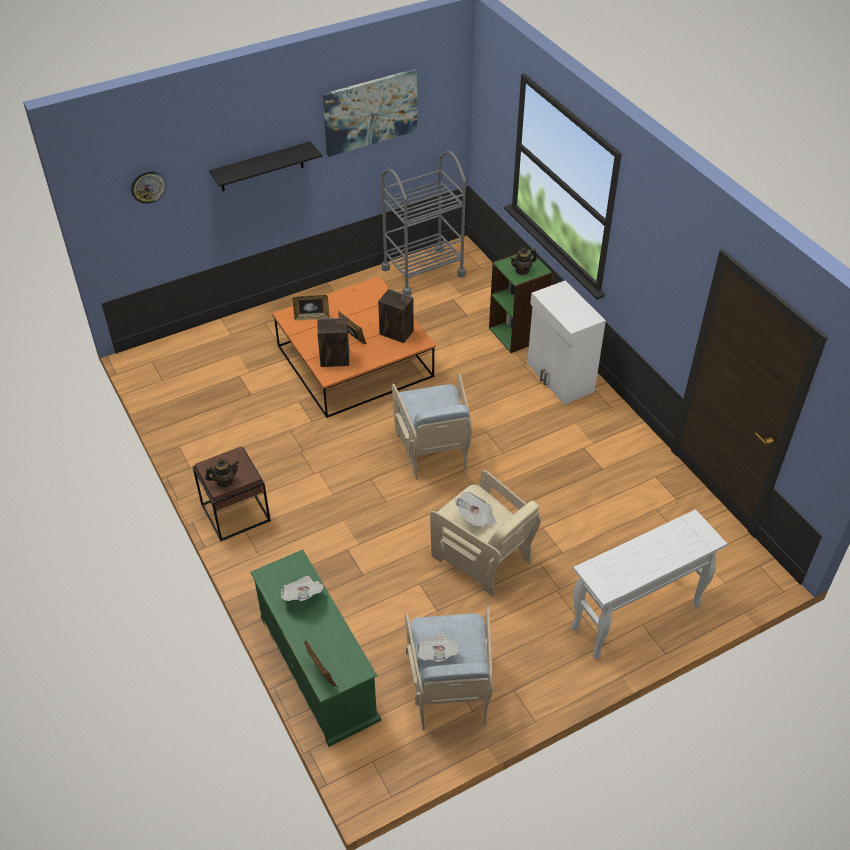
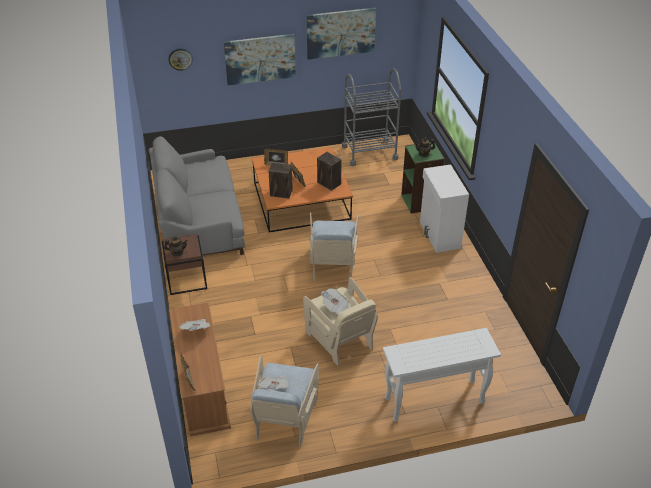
camera: 15 degrees right, 5 degrees down
(220, 419) = (199, 221): none -> grey sofa
(261, 167) = (260, 59): black shelf -> picture
(317, 667) = (202, 385): green tv stand -> brown tv stand

